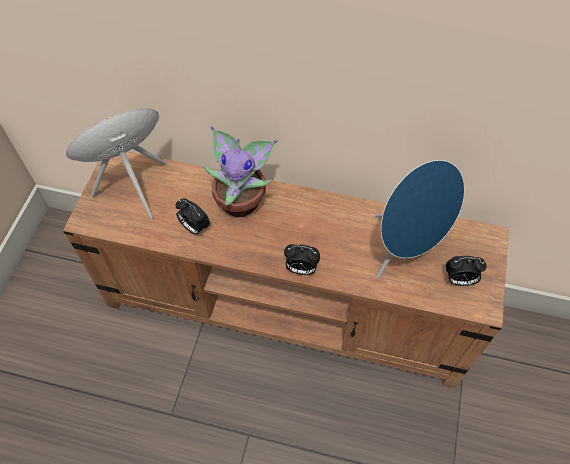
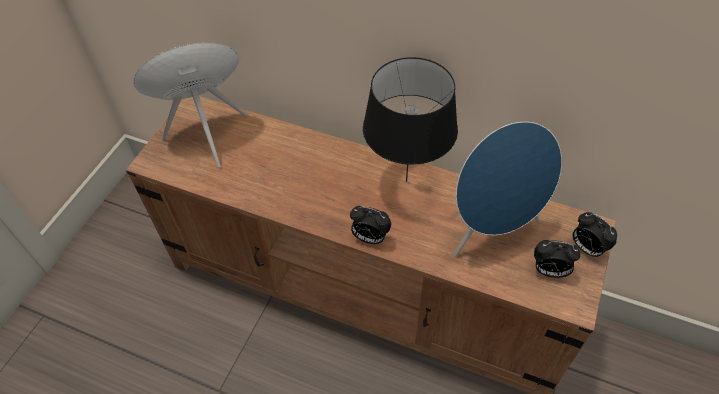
camera: 10 degrees right, 5 degrees down
(194, 227) = (262, 181): alarm clock -> alarm clock (586, 248)
(241, 201) = (318, 160): potted plant -> none
(323, 212) = (405, 181): none -> black table lamp

